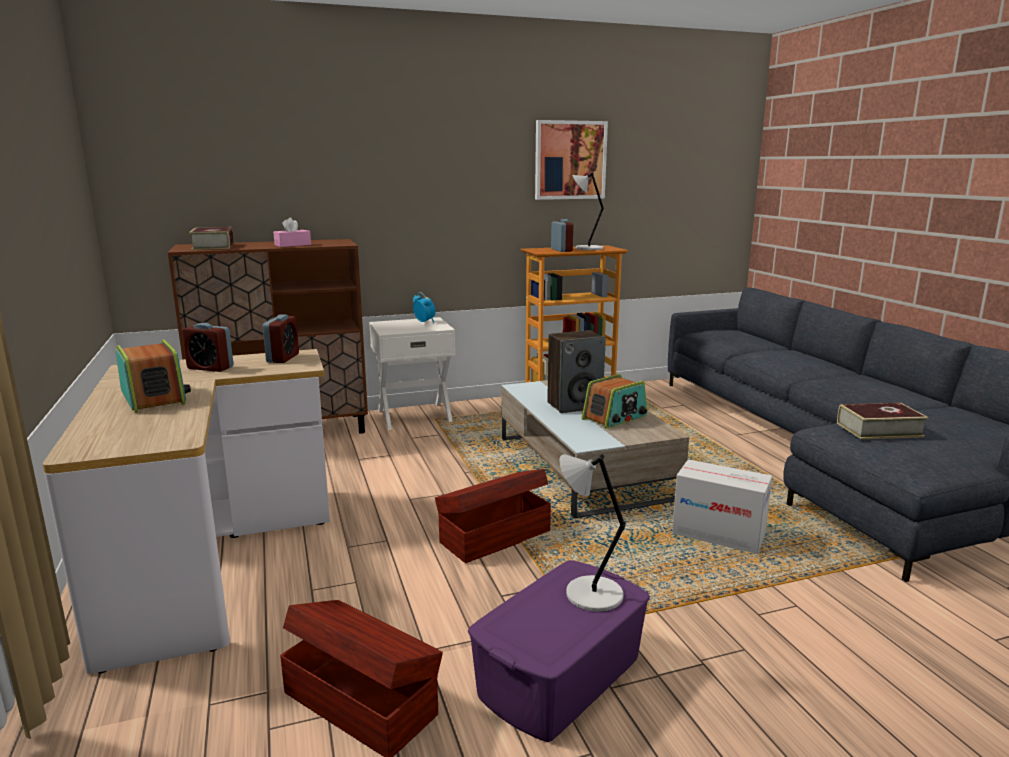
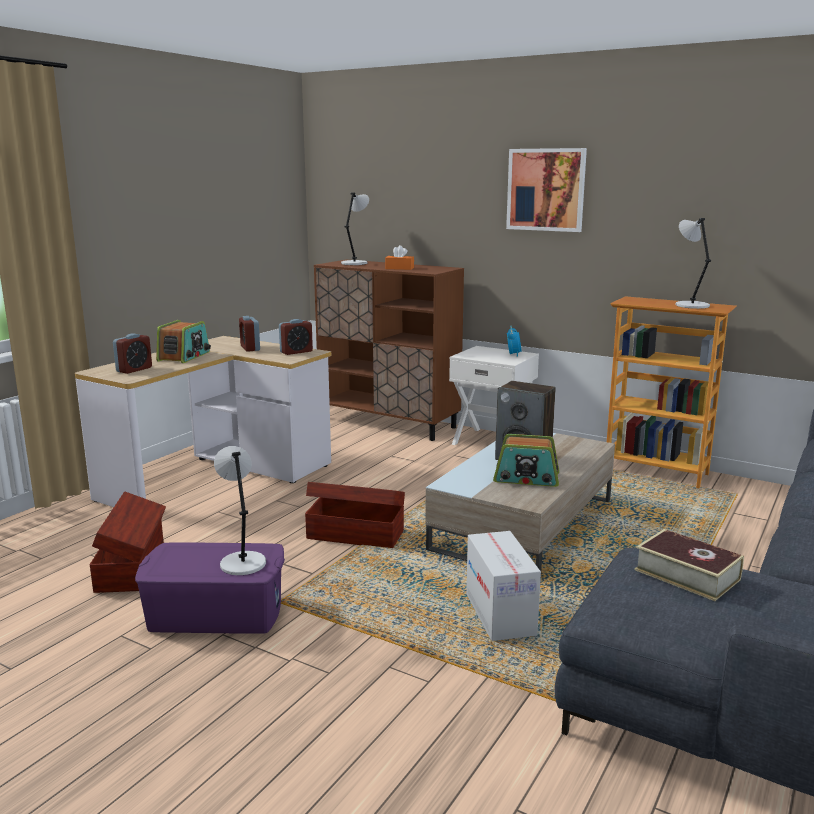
camera: 50 degrees right, 0 degrees up
(213, 246) = (355, 263): book -> grey table lamp
(293, 245) = (399, 268): pink tissue box -> orange tissue box
(561, 250) = (653, 303): alarm clock -> alarm clock (134, 369)
(570, 160) = (699, 202): picture -> picture (546, 190)

